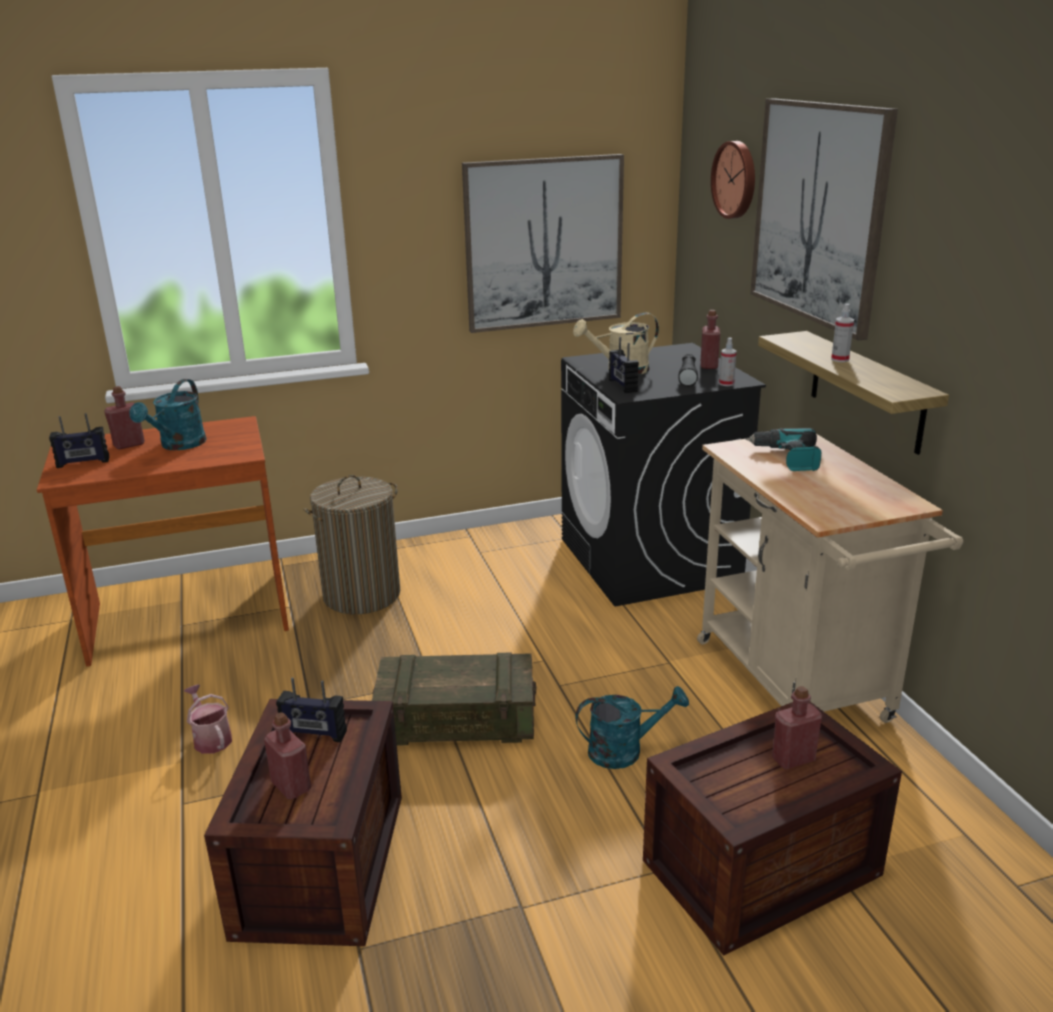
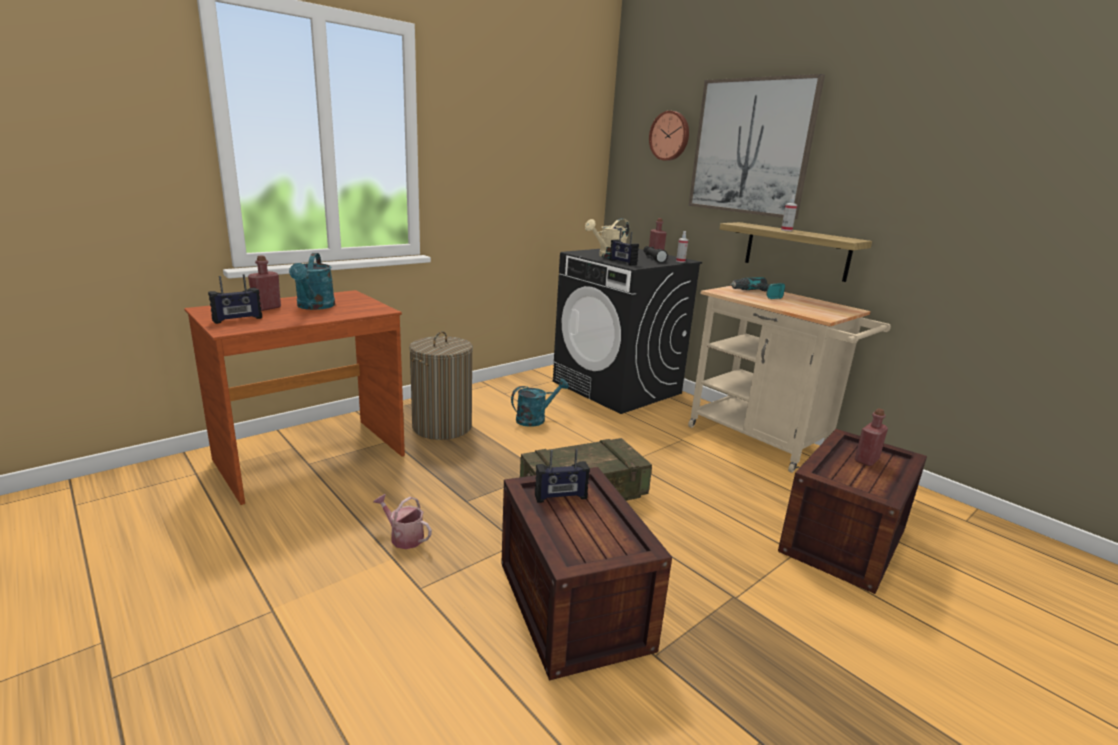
camera: 25 degrees left, 5 degrees down
(291, 786) = (583, 533): red bottle -> none
(544, 243) = (538, 176): picture -> none
(624, 750) = (705, 491): turquoise watering can -> turquoise watering can (535, 419)

